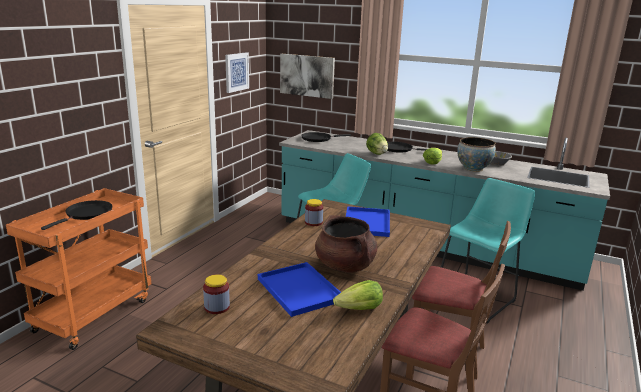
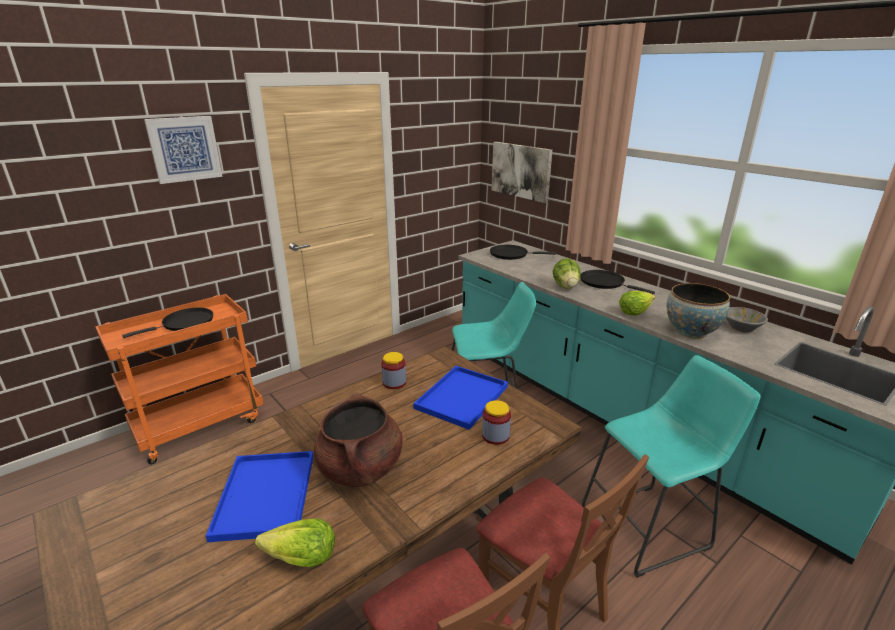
camera: 25 degrees right, 5 degrees up
(217, 307) = (149, 496): jar -> jar (495, 436)
(236, 72) = (430, 164): picture -> picture (184, 149)

